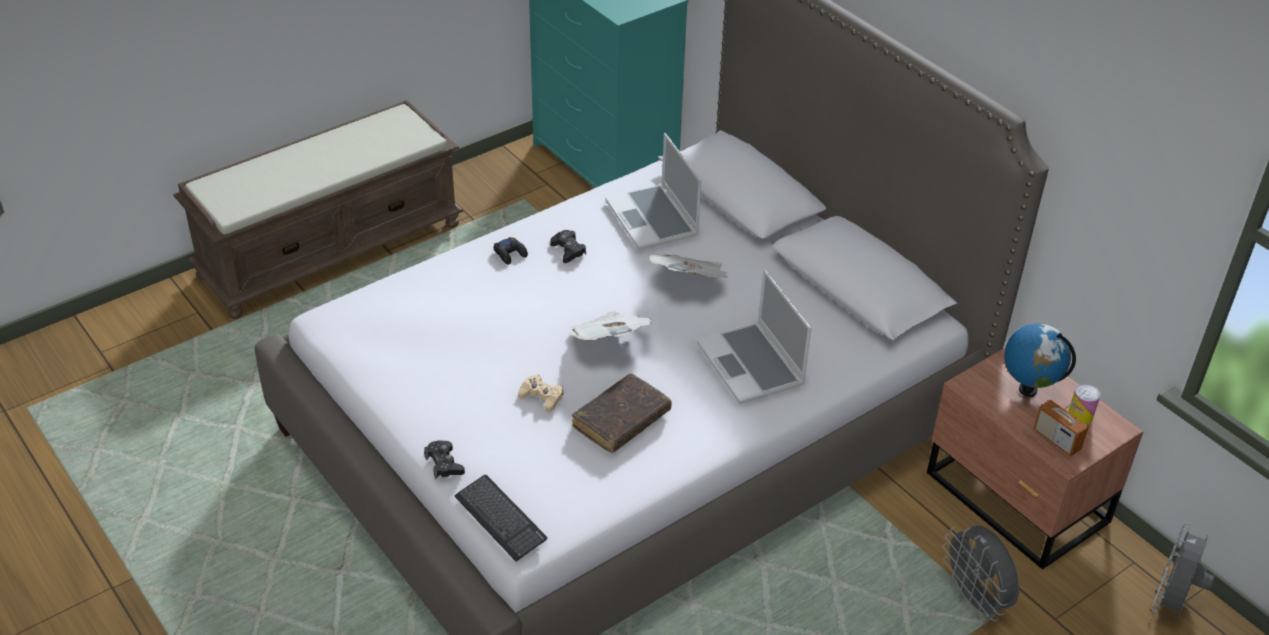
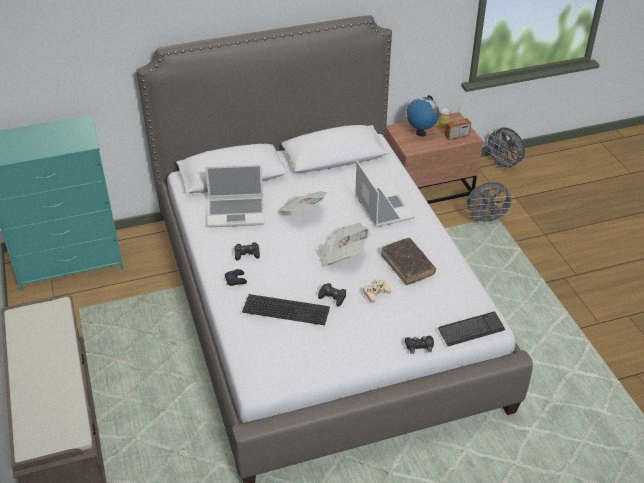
camera: 70 degrees left, 0 degrees up
(468, 312) = (287, 308): none -> keyboard
(512, 352) = (332, 297): none -> black game controller
(752, 365) = (382, 207): laptop -> laptop turned 105 degrees counterclockwise

